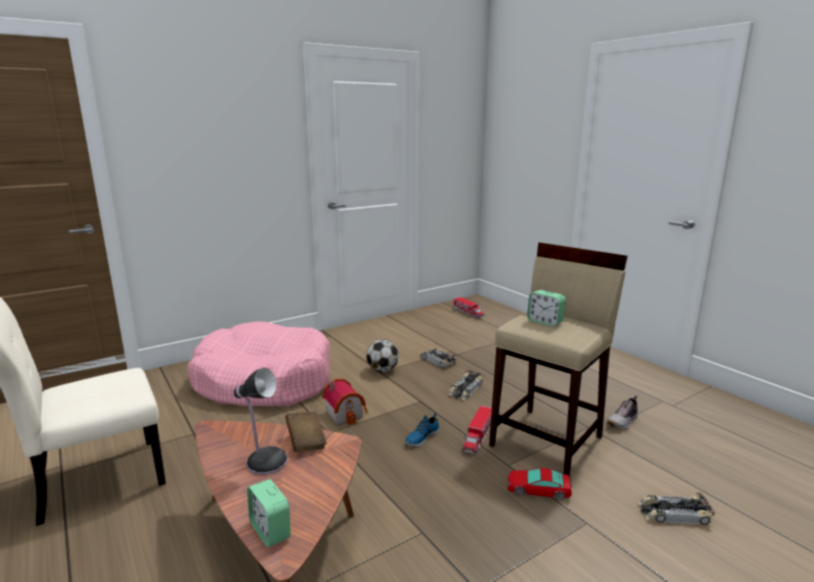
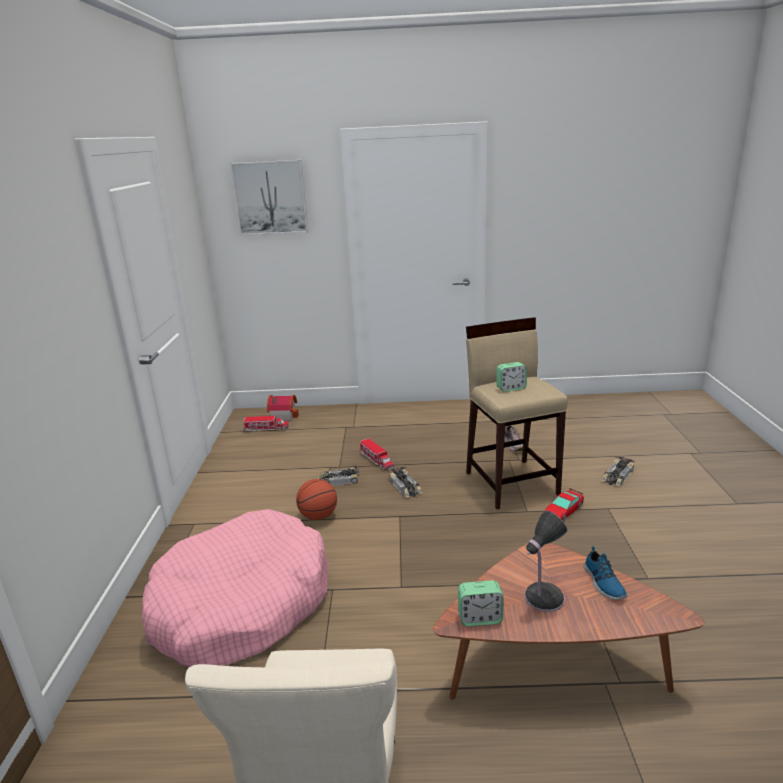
camera: 55 degrees left, 5 degrees up
(270, 531) = (646, 616): alarm clock -> alarm clock (480, 618)
(306, 441) = (524, 568): brown book -> none
(346, 413) = (376, 565): toy house -> toy house (283, 416)
(382, 370) = (318, 516): football -> basketball
(421, 437) = (457, 536): shoe -> shoe (603, 582)
(478, 436) = (480, 509): toy truck -> toy truck (377, 460)
(528, 111) = (270, 198): none -> picture

